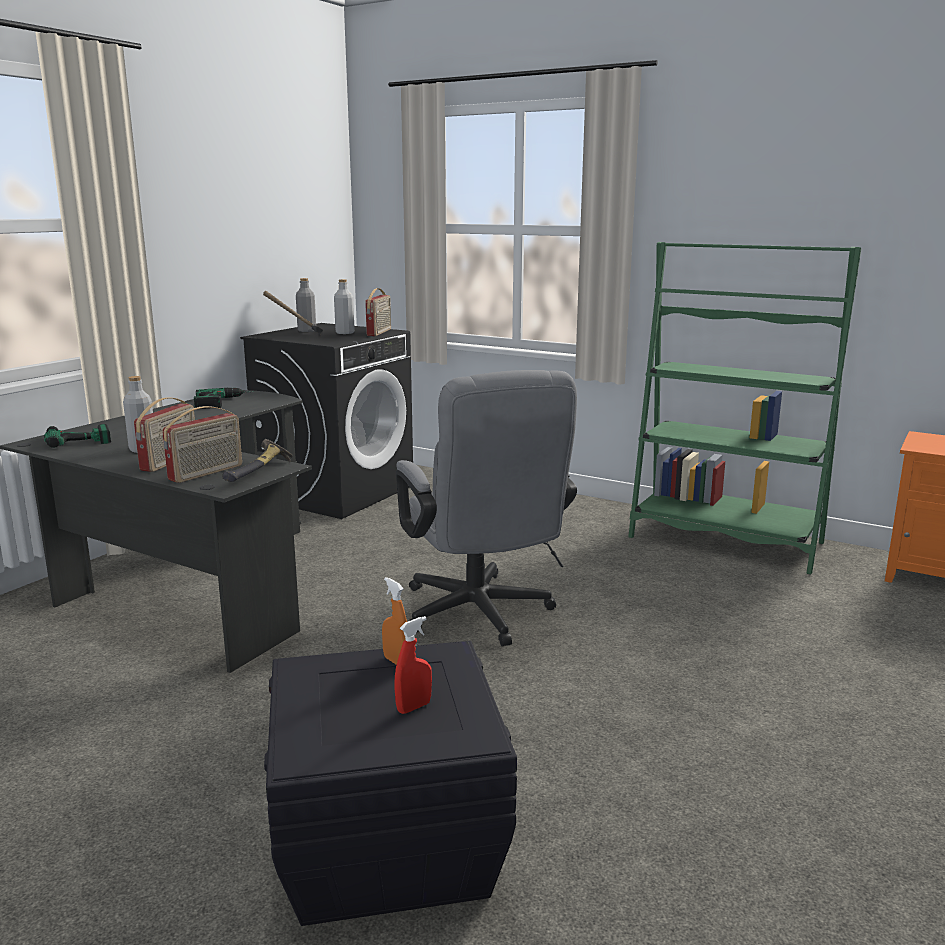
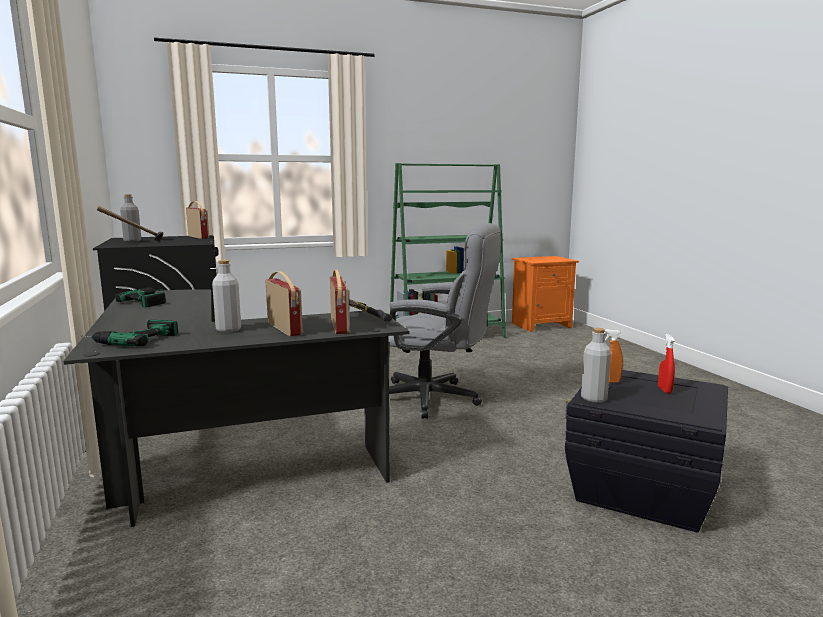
camera: 50 degrees left, 5 degrees down
(345, 333) = (173, 239): grey bottle -> grey bottle (594, 398)

